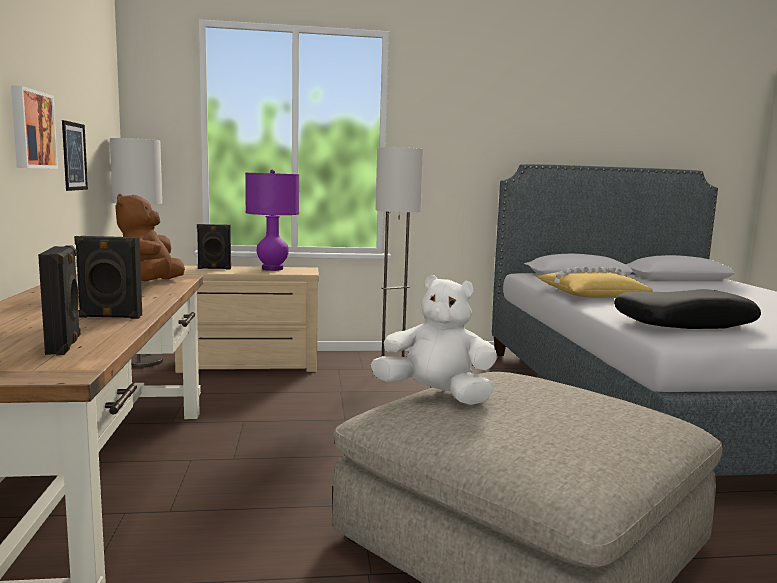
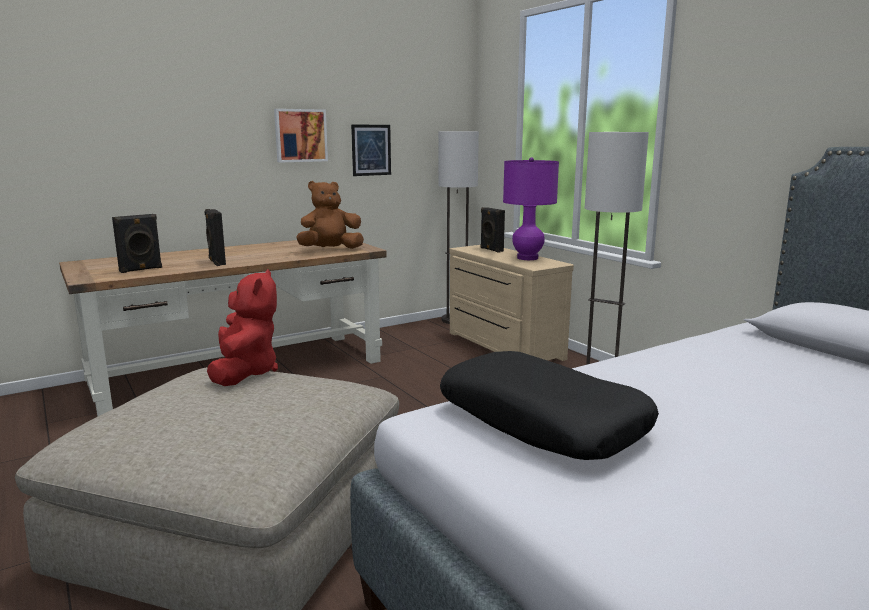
camera: 65 degrees right, 5 degrees up
(436, 395) = (245, 372): white plush toy -> red plush toy
(590, 294) = (676, 364): yellow pillow -> none

